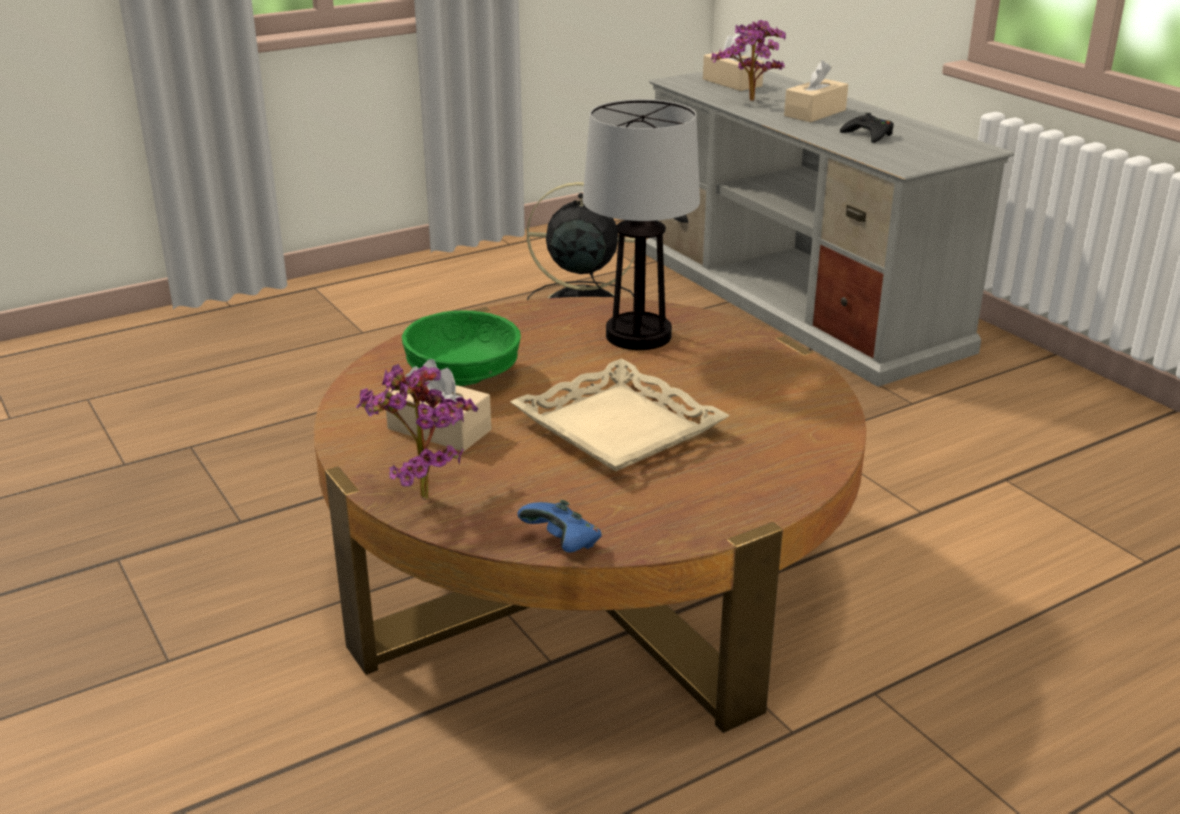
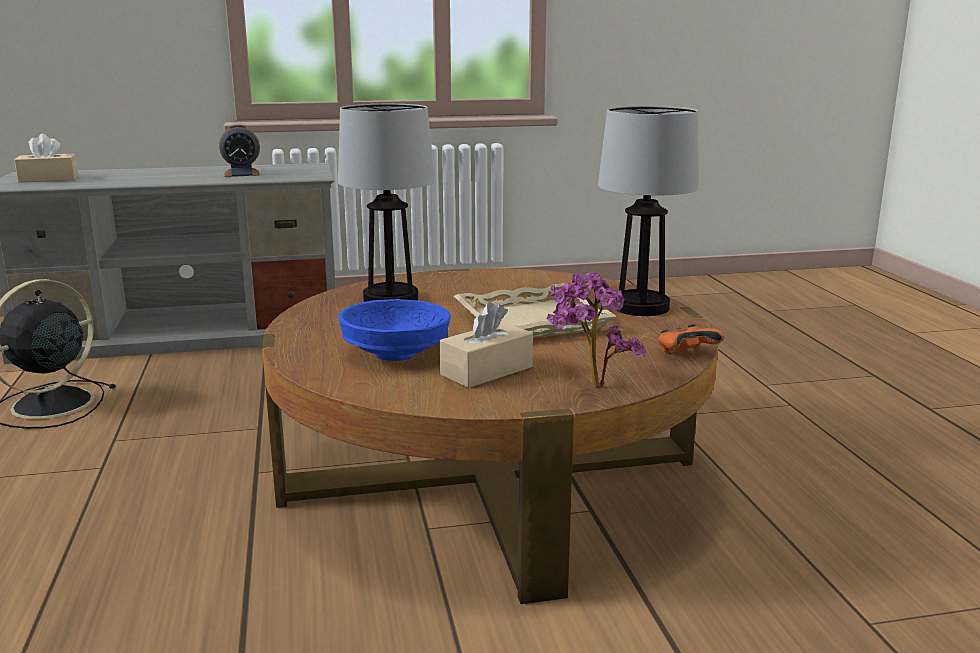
camera: 70 degrees left, 10 degrees down
(461, 376) = (396, 354): green bowl -> blue bowl
(563, 544) = (686, 354): blue game controller -> orange game controller
(738, 492) = (641, 307): none -> table lamp
(751, 102) = (107, 181): potted plant -> none
(815, 113) = (170, 175): beige tissue box -> none
(868, 135) = (242, 174): black game controller -> alarm clock

